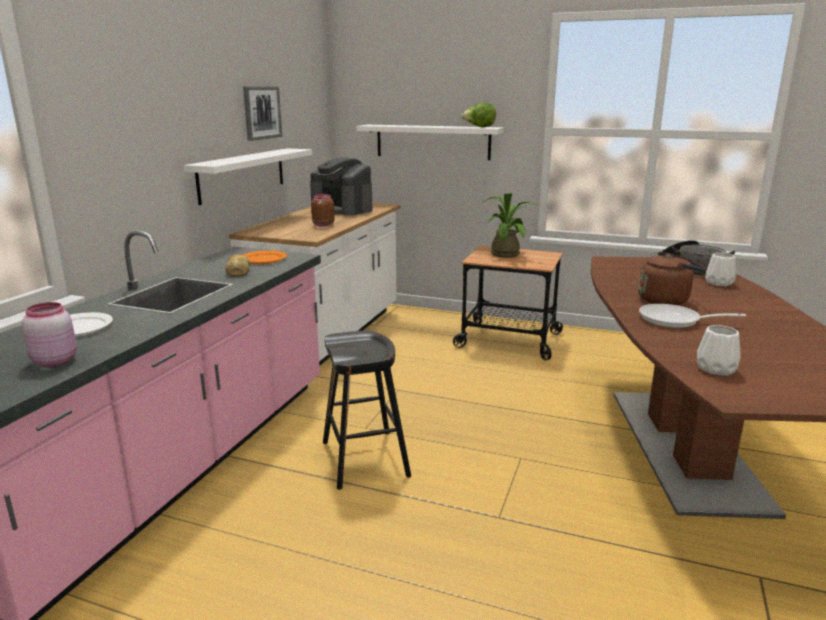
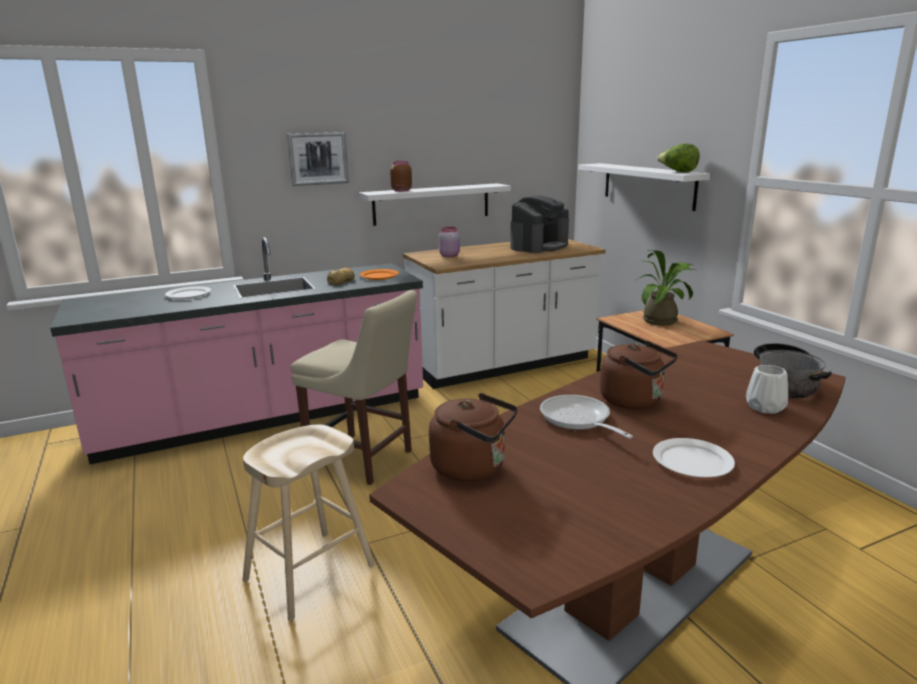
camera: 45 degrees right, 0 degrees up
(54, 361) = (138, 308): pink jar -> pink jar (449, 255)
(261, 112) = (464, 150): picture -> picture (318, 158)
(322, 225) = (481, 257): brown jar -> brown jar (401, 190)
(342, 209) = (539, 246): coffee machine -> coffee machine turned 135 degrees counterclockwise
(364, 458) = (364, 460): black stool -> beige chair
(505, 567) = (309, 573): none -> beige stool
(717, 369) = (473, 468): white vase -> brown kettle
(773, 320) = (693, 461): none -> white plate

